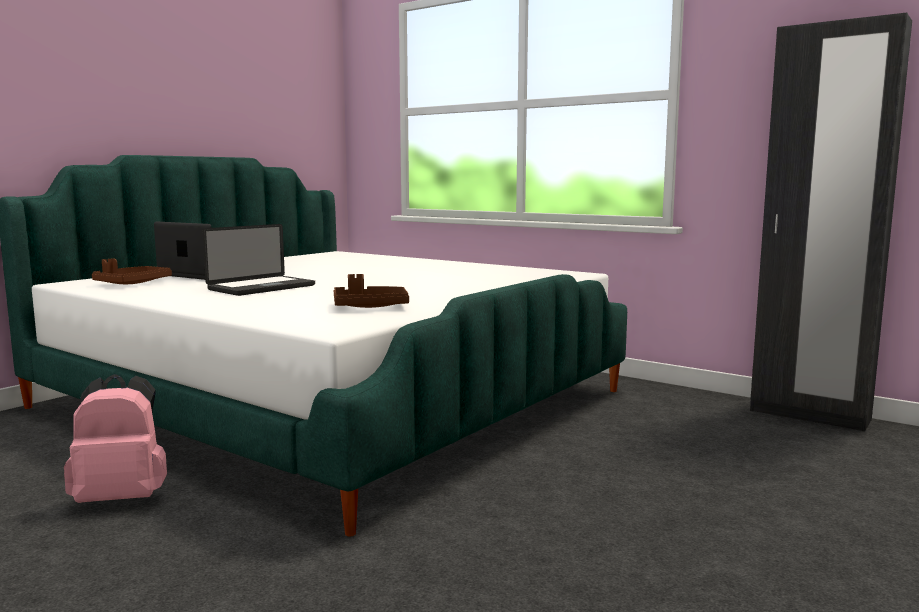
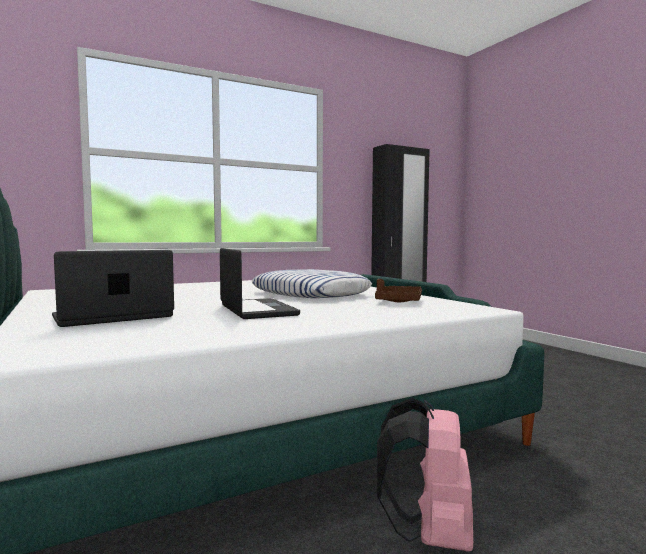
camera: 65 degrees left, 5 degrees down
(132, 283) = (116, 335): brown tray -> none
(404, 286) = (310, 293): none -> pillow

